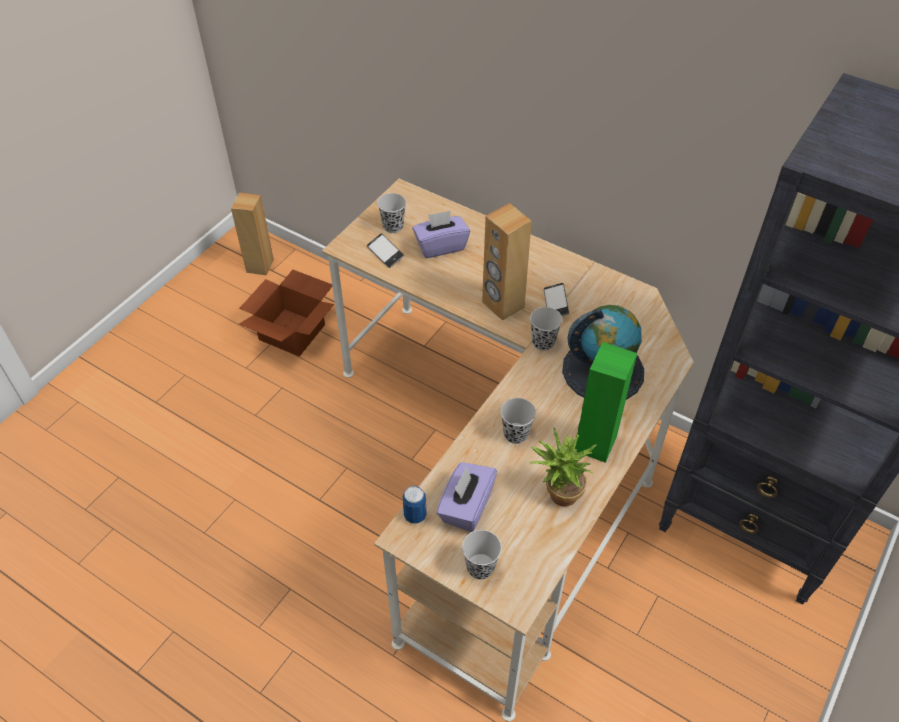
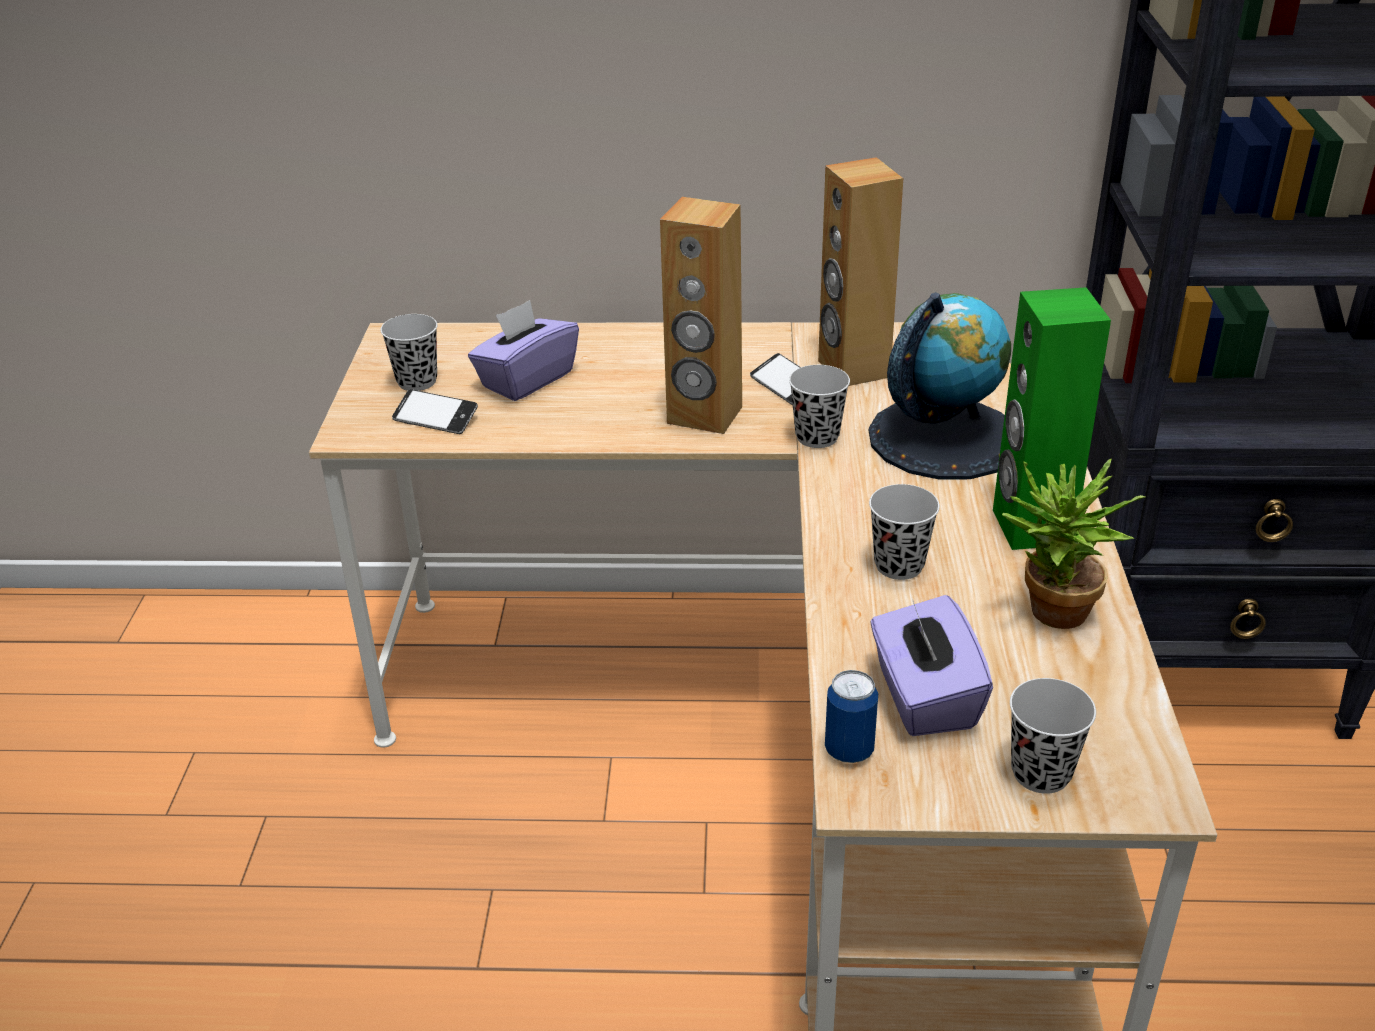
camera: 30 degrees left, 15 degrees down
(259, 265) = (86, 644): brown speaker -> brown speaker (852, 369)
(294, 331) = (228, 718): cardboard box -> none

